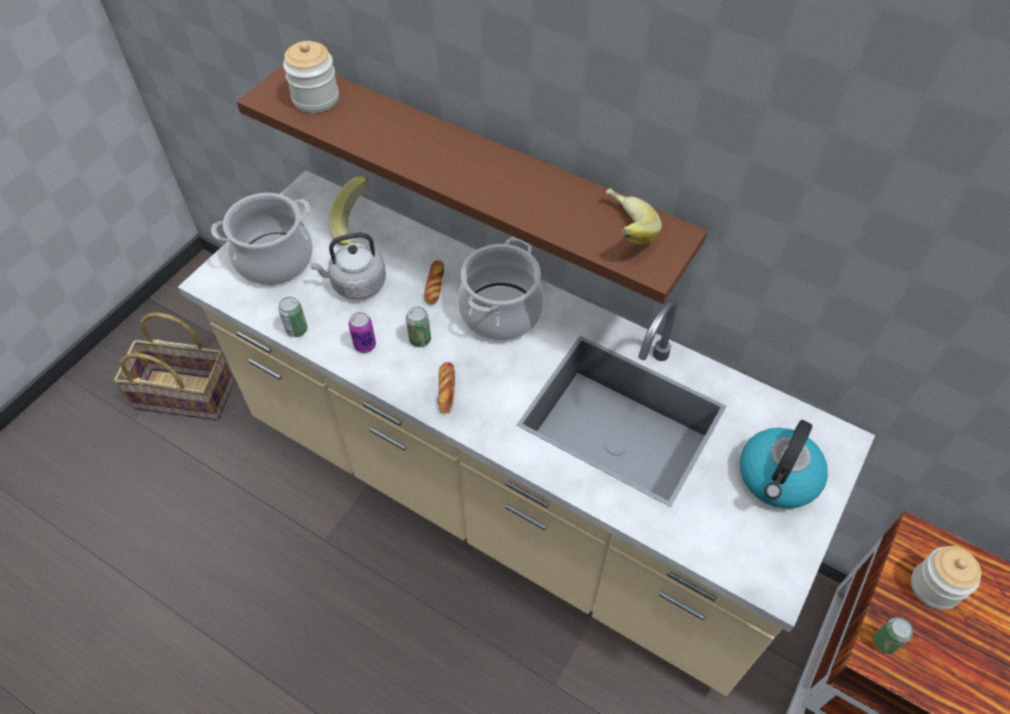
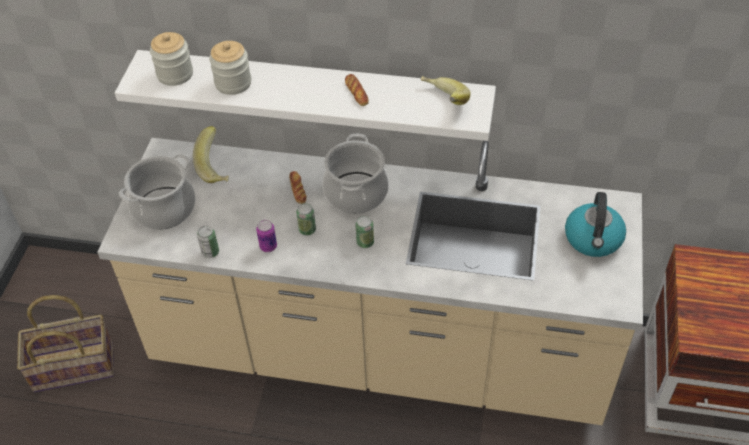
camera: 20 degrees left, 5 degrees down
(356, 284) = (238, 207): grey kettle -> none
(446, 390) = (344, 257): bread -> bread (356, 92)
(482, 170) = (314, 92): brown shelf -> white shelf
(884, 642) = (696, 328): can -> can (365, 242)
(934, 587) = (712, 284): jar -> jar (233, 83)

